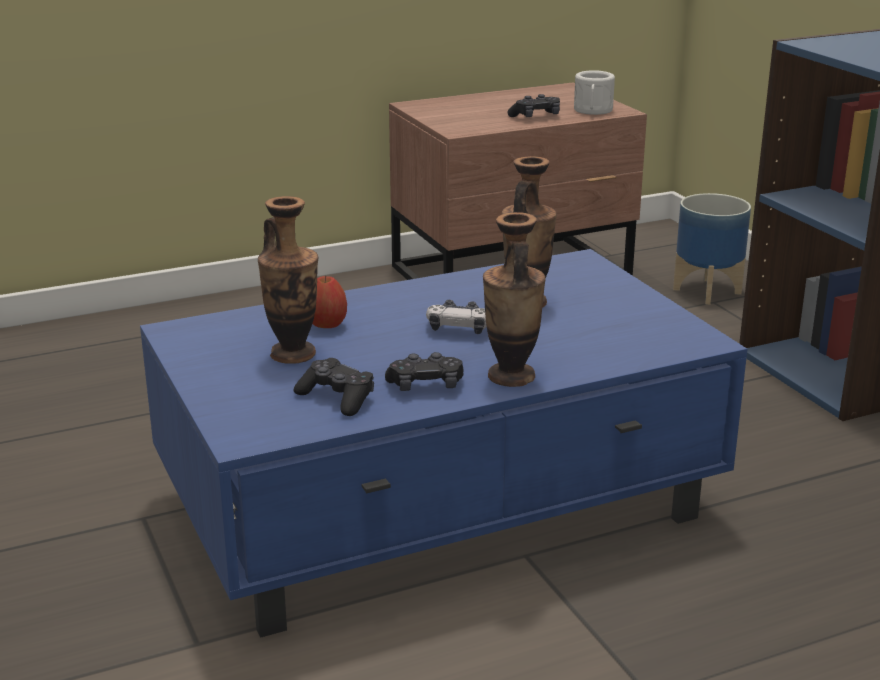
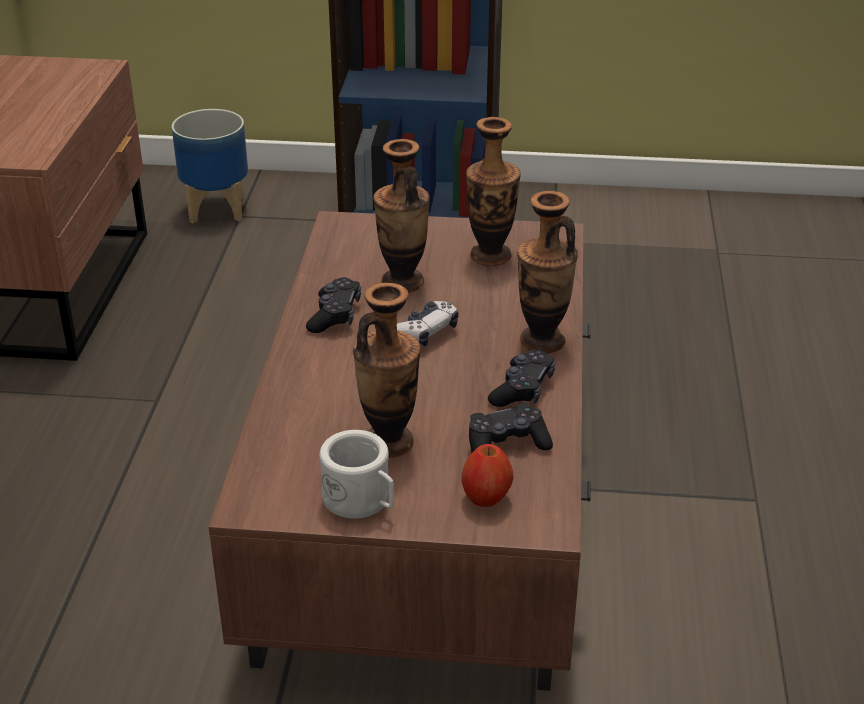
camera: 60 degrees left, 10 degrees up
(326, 325) = (341, 403): apple -> apple (486, 498)
(442, 504) = (428, 501): blue coffee table -> brown coffee table
(536, 117) = (52, 107): black game controller -> black game controller (335, 315)
(592, 111) = (81, 78): white mug -> white mug (362, 501)
(620, 324) = (490, 256): none -> vase

